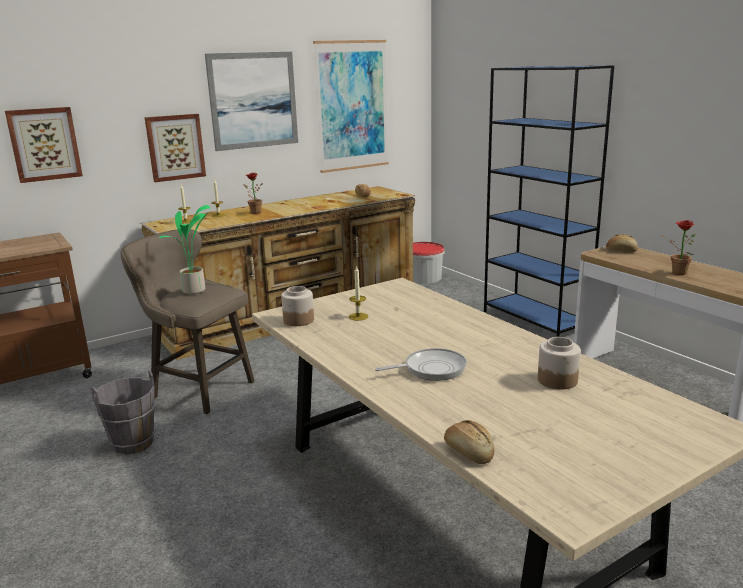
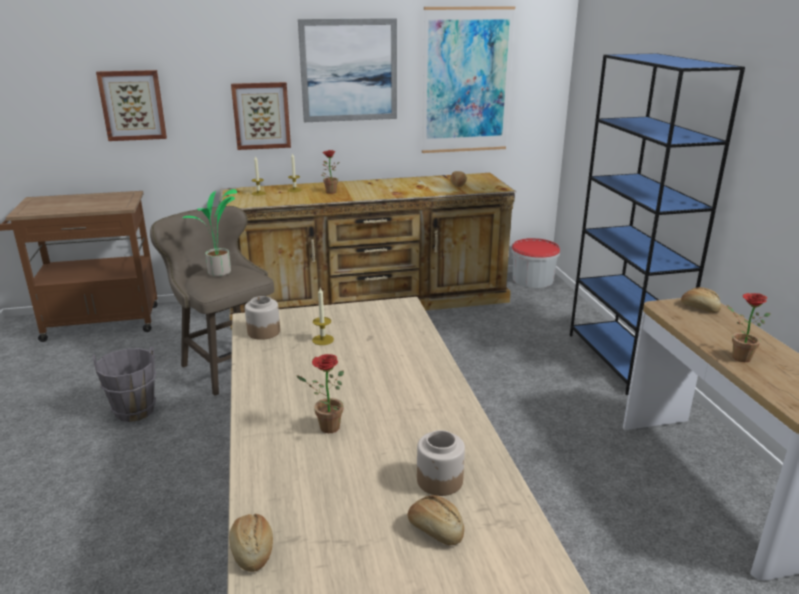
camera: 20 degrees right, 5 degrees up
(431, 369) = (325, 427): frying pan -> potted plant
(589, 407) = (435, 530): none -> bread

